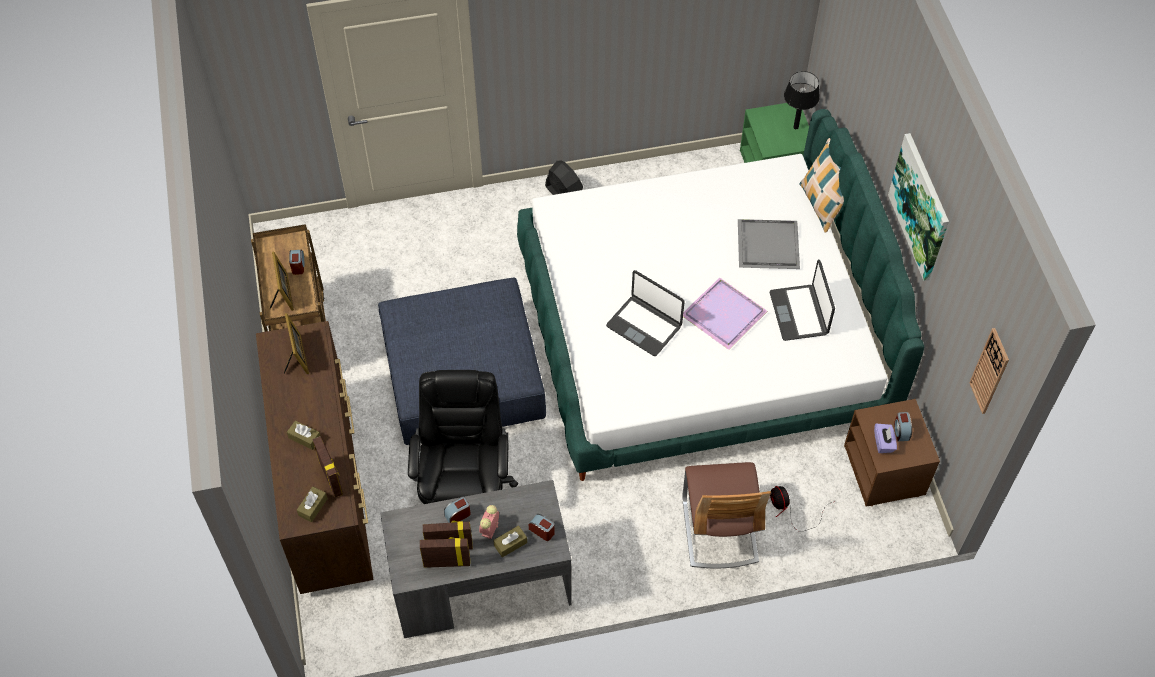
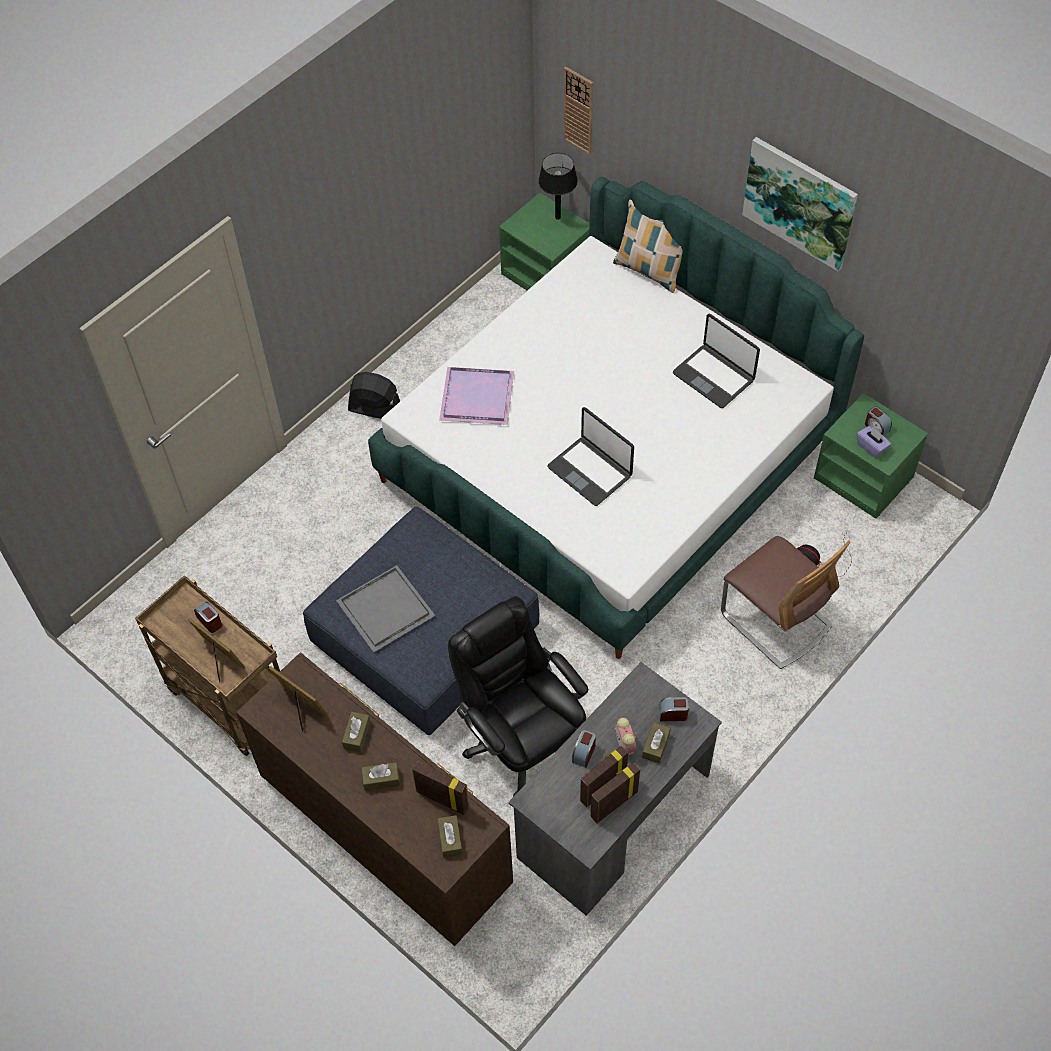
camera: 35 degrees left, 0 degrees up
(315, 399) = (357, 735): none -> brown tissue box
(644, 326) = (590, 471): laptop -> laptop turned 45 degrees clockwise
(722, 315) = (649, 419): purple tray -> purple tray (475, 398)
(767, 246) = (634, 335): grey tray -> grey tray (385, 611)
(885, 470) = (864, 478): brown nightstand -> green nightstand
(990, 371) = (980, 308): wall clock -> wall clock (578, 110)

